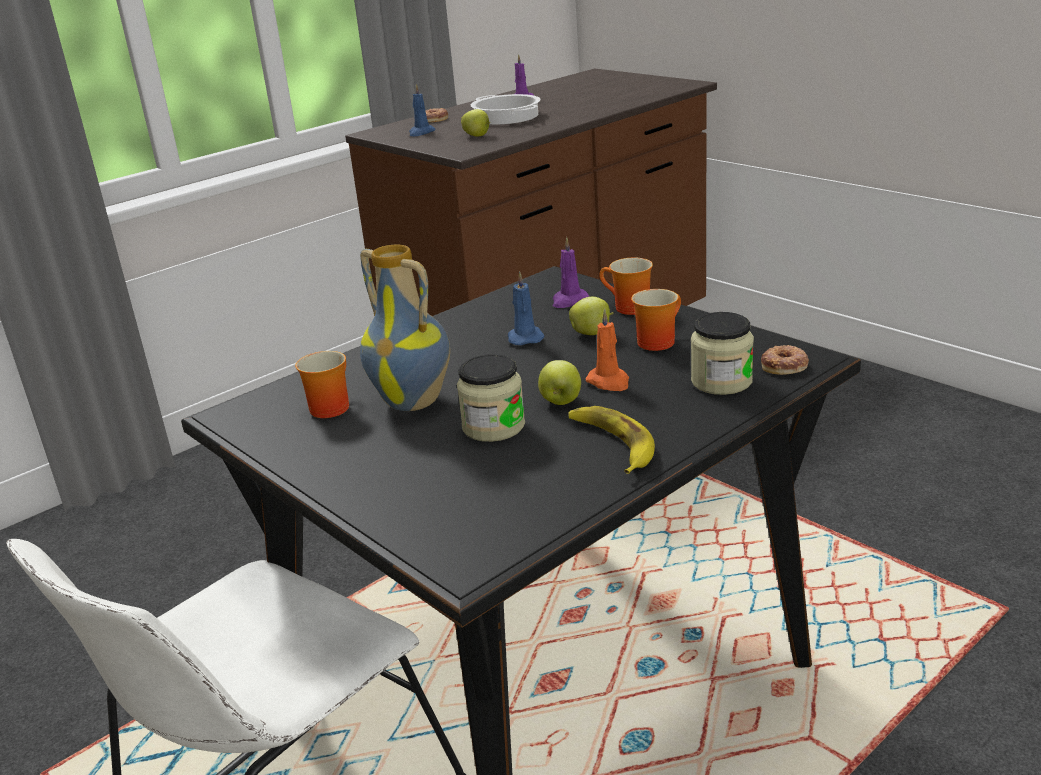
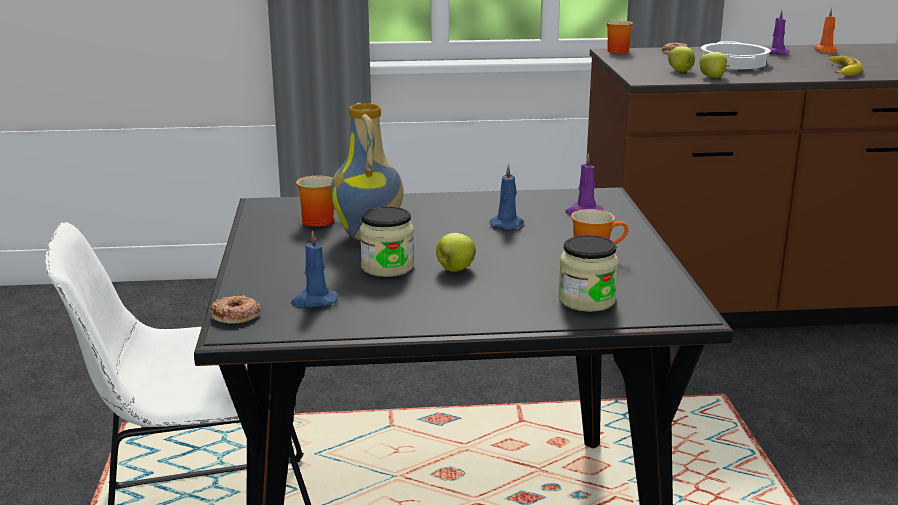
camera: 35 degrees right, 5 degrees down
(421, 133) = (644, 59): blue candle -> blue candle (314, 301)
(592, 333) = (557, 238): apple -> apple (713, 77)
(609, 382) = (508, 270): orange candle -> orange candle (825, 51)
(612, 444) = (437, 306): banana -> banana (842, 70)
(627, 308) = (615, 231): mug -> mug (615, 51)
(785, 365) = (656, 309): donut -> donut (235, 315)

